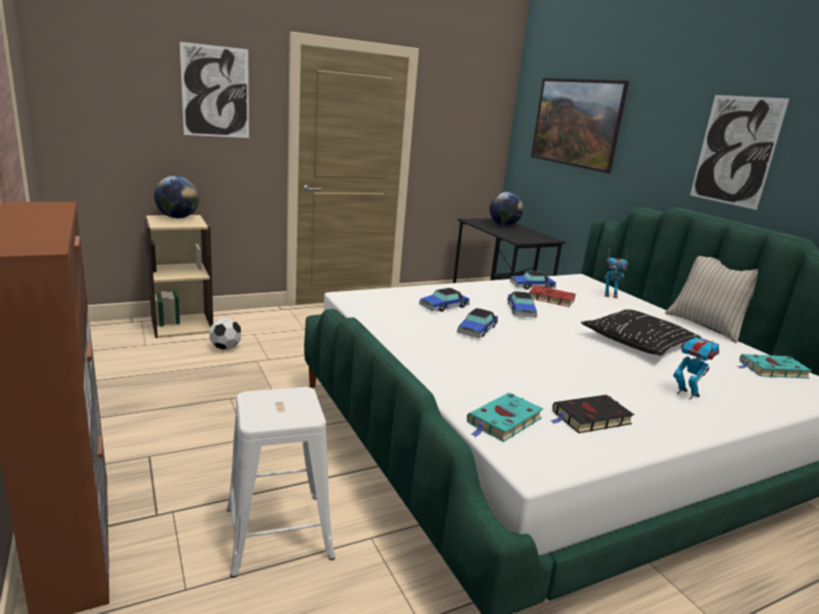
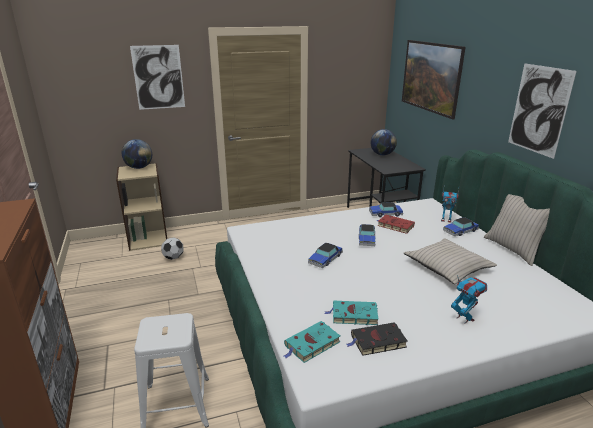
camera: 10 degrees right, 5 degrees up
(444, 306) = (309, 237): toy car -> toy car (460, 231)
(637, 342) = (447, 267): black pillow -> beige pillow
(771, 370) = (548, 293): turquoise book -> turquoise book (353, 315)

